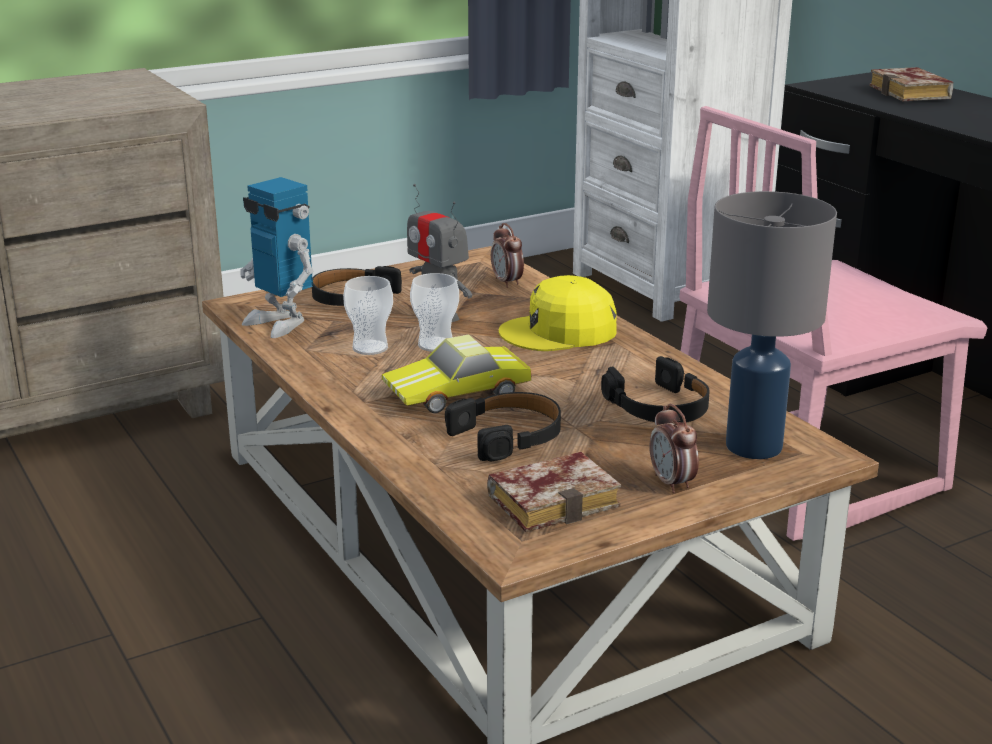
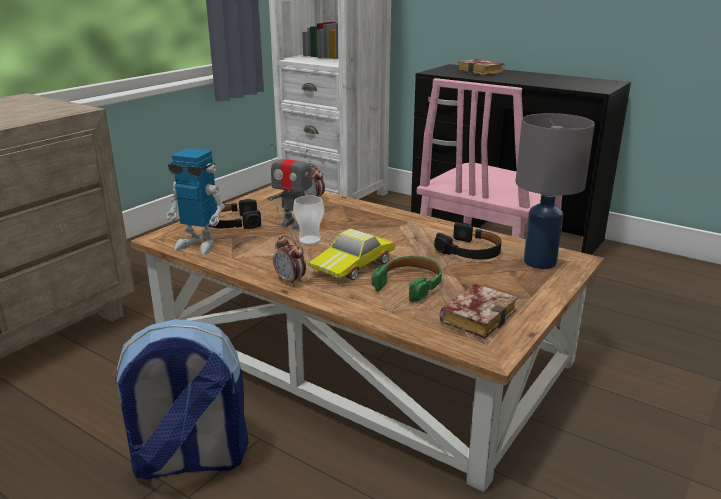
camera: 25 degrees left, 0 degrees up
(157, 618) = (188, 461): none -> backpack
(370, 348) = (272, 249): cup -> none
(508, 436) = (410, 284): black headphones -> green headphones
(559, 332) = (371, 221): yellow cap -> none
(672, 483) = (525, 291): alarm clock -> alarm clock (290, 281)

